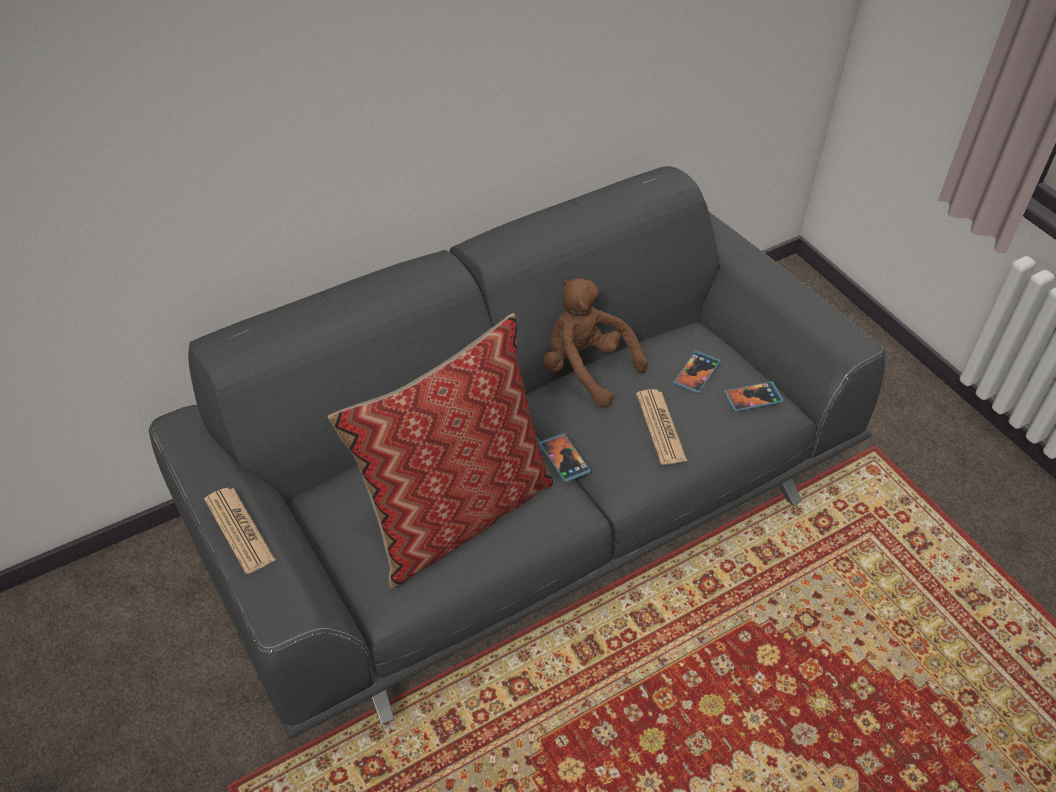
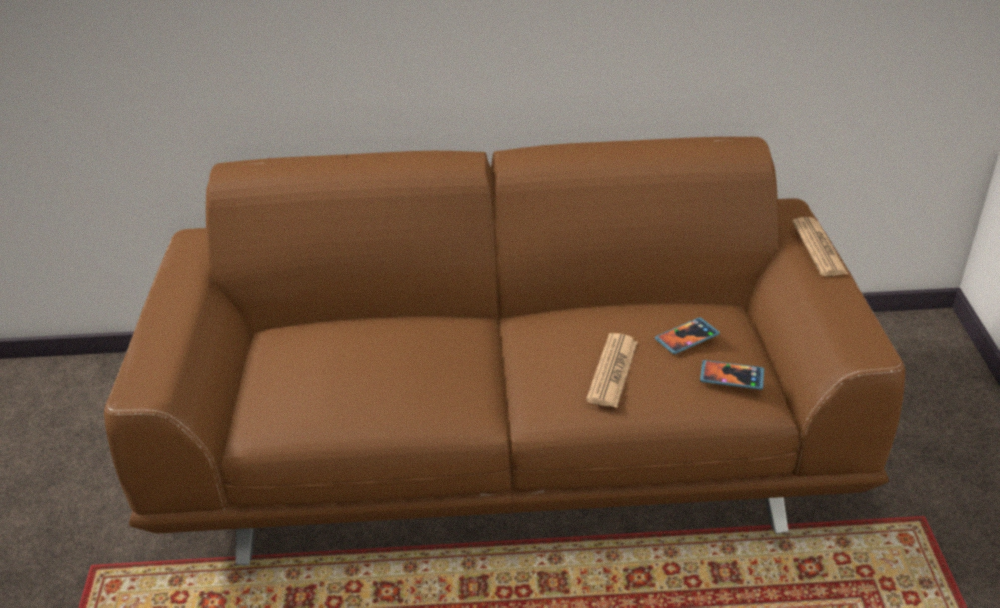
camera: 30 degrees right, 10 degrees down
(239, 530) = (164, 319): newspaper -> newspaper (819, 248)
(455, 513) = (364, 377): pillow -> none
(526, 504) = (506, 440): grey sofa -> brown sofa
(564, 459) = (502, 370): phone -> none
(585, 369) = (579, 303): brown plush toy -> none

